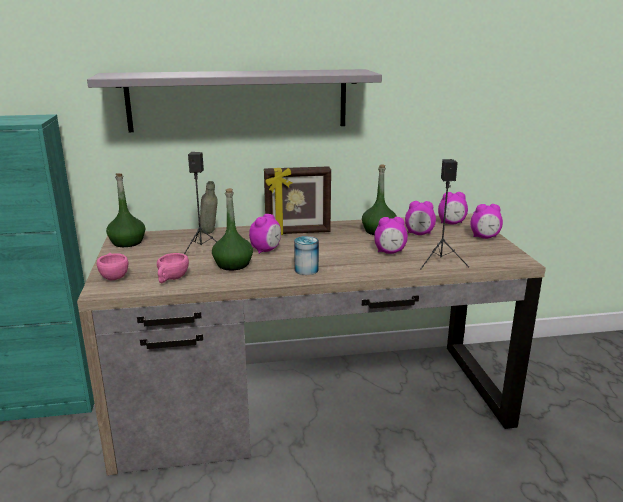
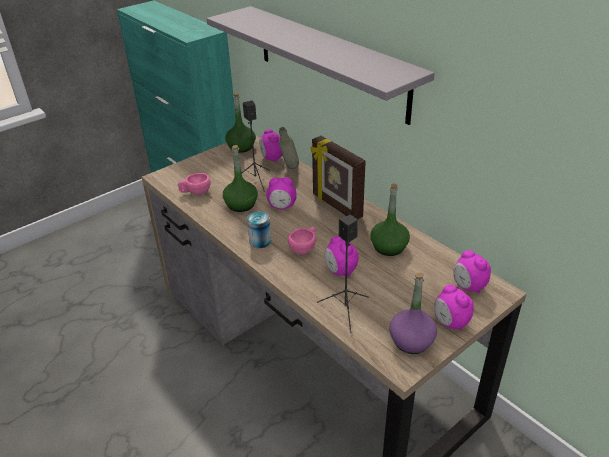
camera: 60 degrees right, 15 degrees up
(114, 276) = (183, 170): pink cup -> pink cup (304, 248)
(419, 234) = (409, 274): alarm clock -> alarm clock (272, 158)
(494, 252) = (411, 341): none -> purple bottle

